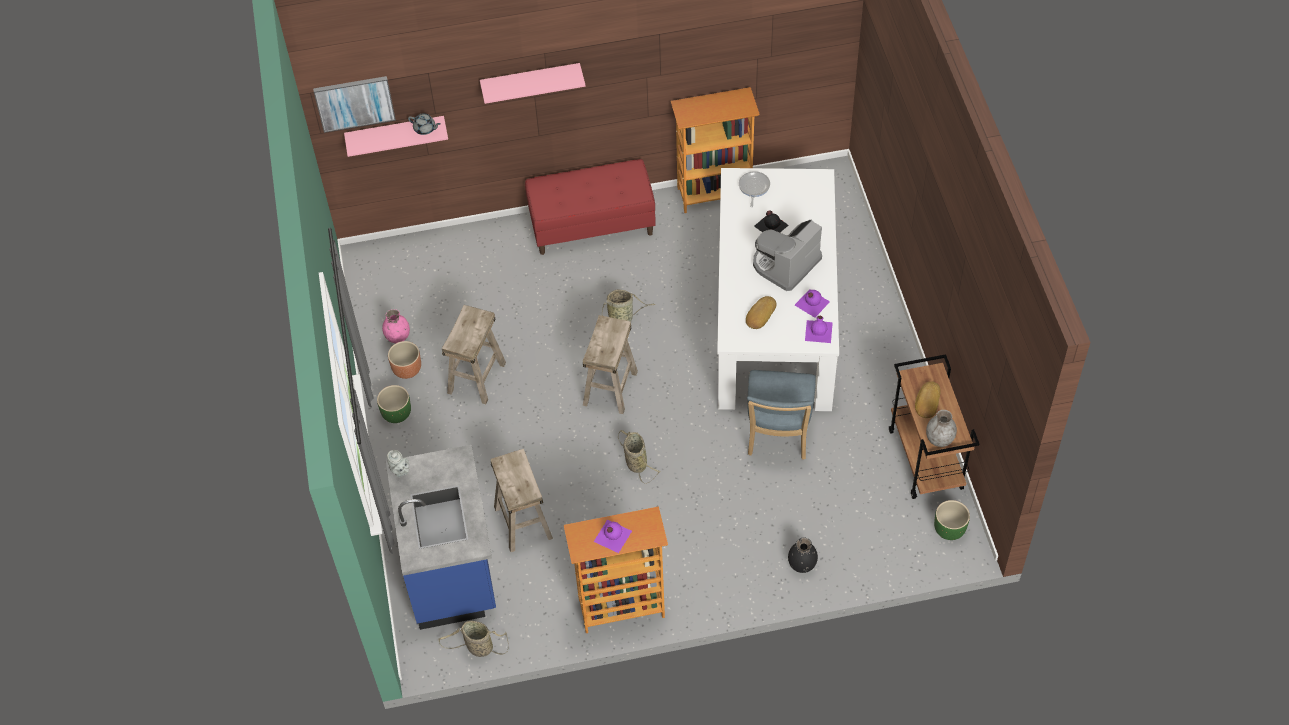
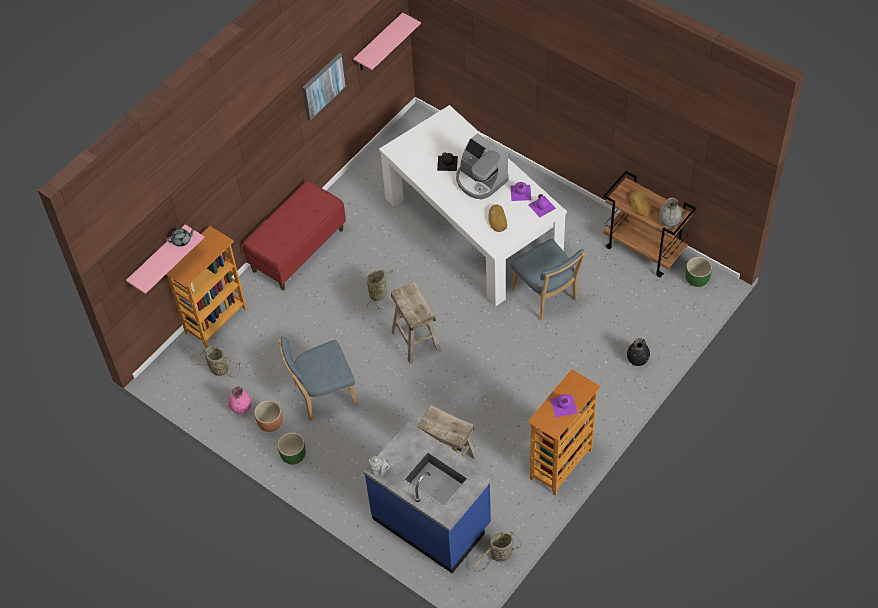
camera: 40 degrees left, 0 degrees up
(354, 102) = (129, 250): picture -> picture (323, 86)
(476, 377) = (322, 395): beige stool -> blue chair
(531, 82) = (233, 161): pink shelf -> pink shelf (378, 43)
(635, 462) = (479, 373): basket -> basket (217, 369)
(714, 194) = (356, 178): bookcase -> bookcase (215, 320)
(753, 188) = (412, 147): frying pan -> none
(785, 264) = (480, 180): coffee machine -> coffee machine turned 45 degrees counterclockwise

